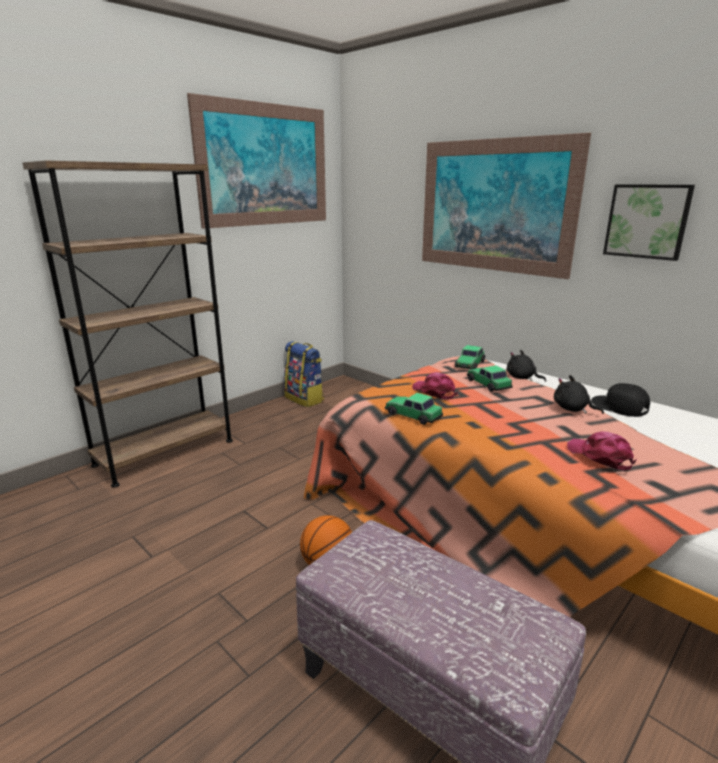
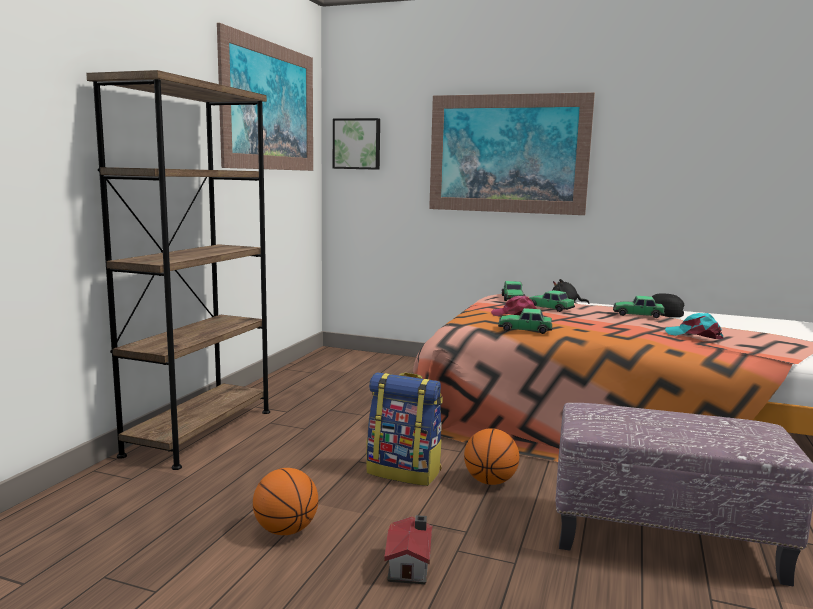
camera: 25 degrees left, 10 degrees down
(118, 572) = (286, 530): none -> basketball
(163, 645) = (410, 566): none -> toy house
(305, 399) = (306, 369): backpack -> backpack (405, 472)
(572, 409) = (637, 314): black plush toy -> toy car
(600, 456) = (694, 335): pink cap -> turquoise cap
(647, 221) = (647, 163): picture -> picture (357, 144)

